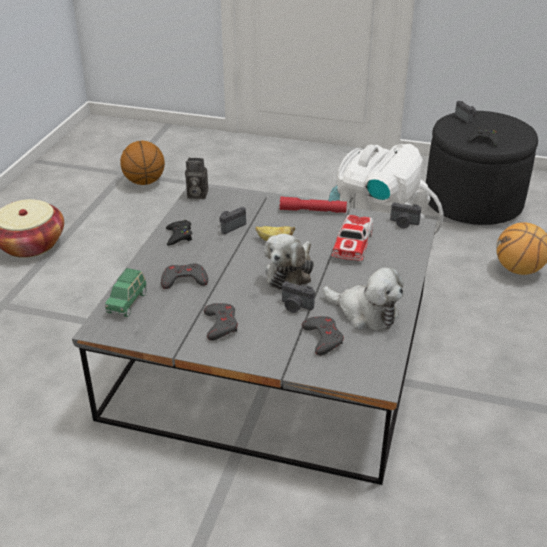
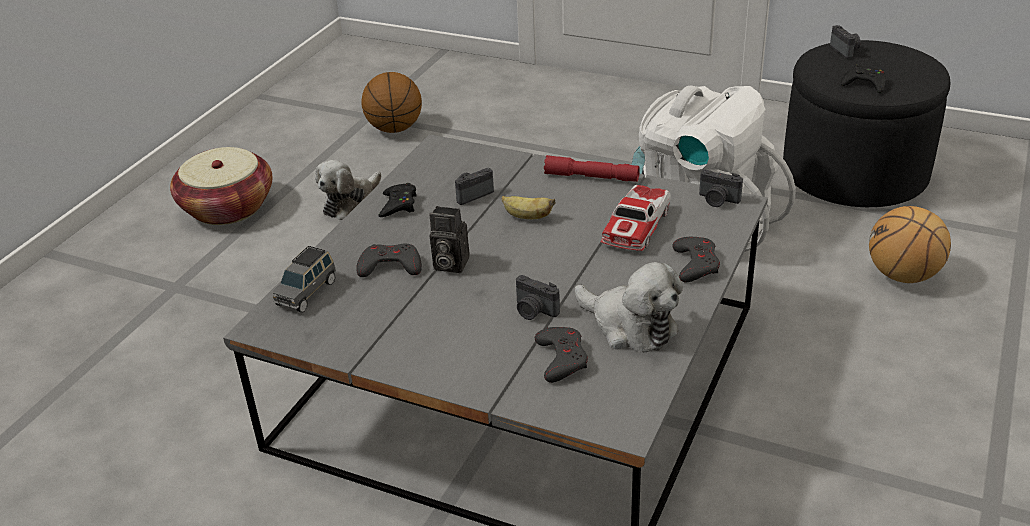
camera: 10 degrees right, 0 degrees up
(127, 302) = (307, 293): green toy car -> grey toy car
(196, 195) = (435, 149): camera -> camera (448, 264)
(220, 324) = (424, 330): grey game controller -> grey game controller (695, 264)
(290, 273) = (538, 264): plush toy -> plush toy (350, 203)

